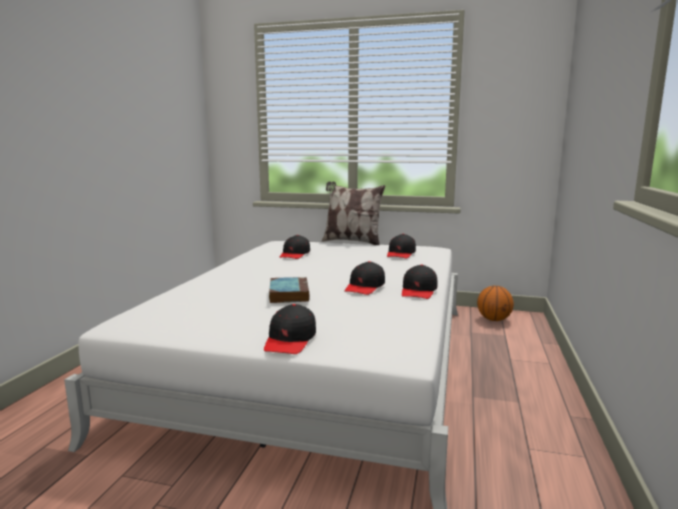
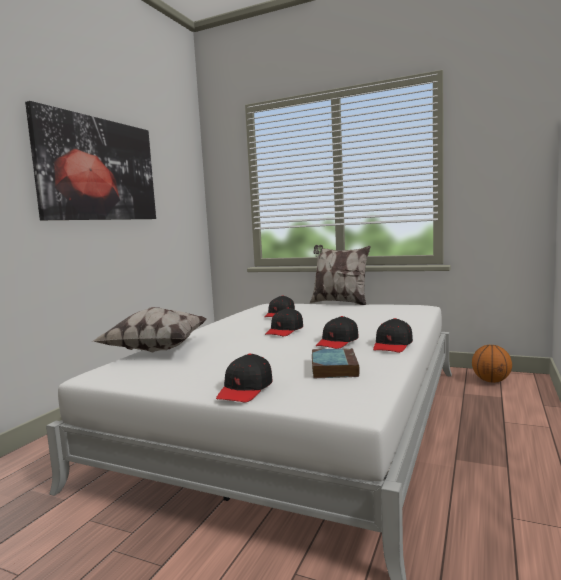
camera: 10 degrees right, 5 degrees down
(95, 89) = (98, 169): none -> picture
(175, 294) = (155, 349): none -> pillow
(288, 294) = (259, 348): book -> book (333, 367)
(401, 254) = (384, 311): black cap -> black cap (284, 331)

